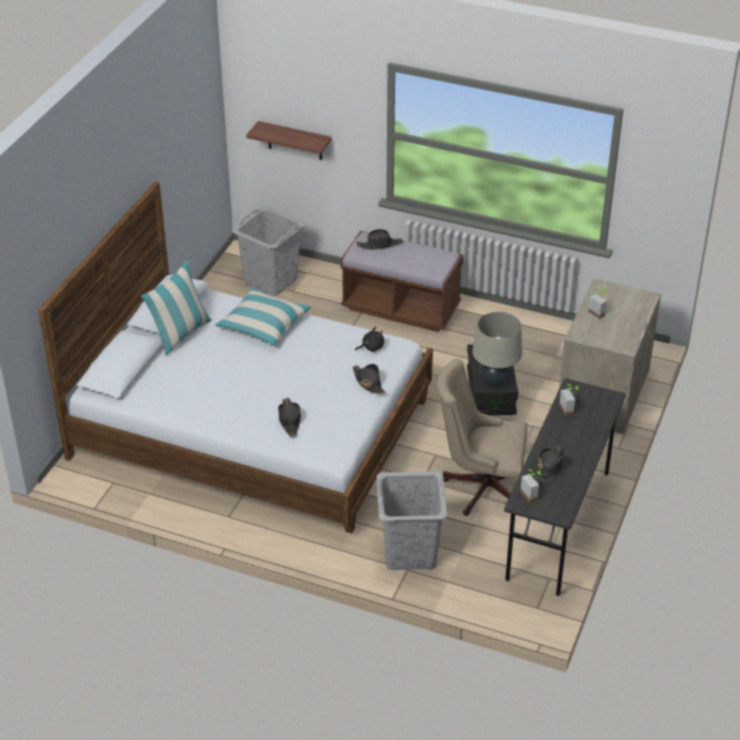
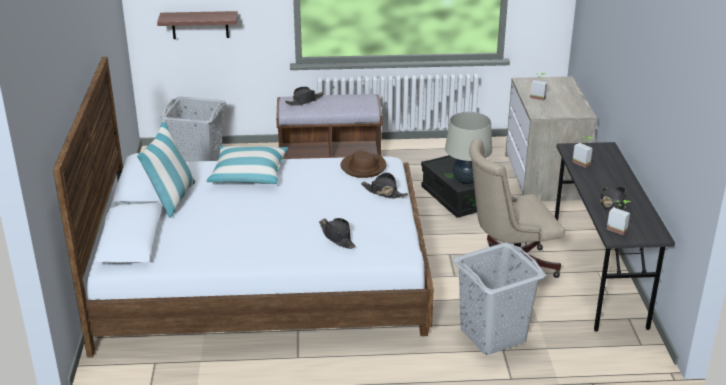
camera: 25 degrees left, 10 degrees down
(371, 347) = (363, 167): black plush toy -> brown hat

